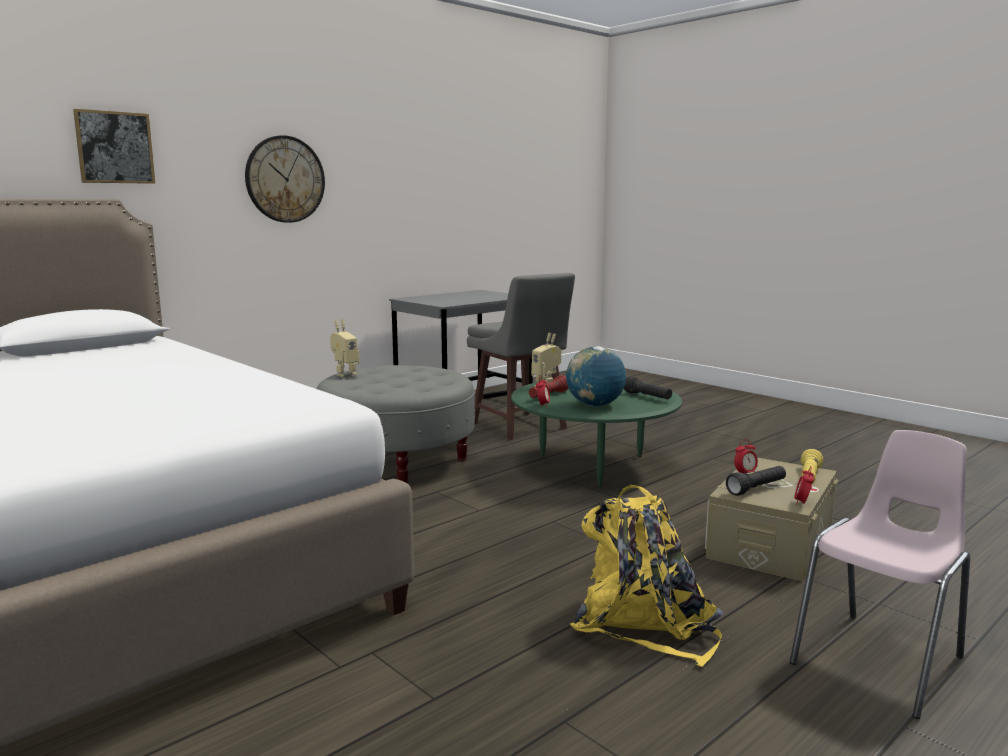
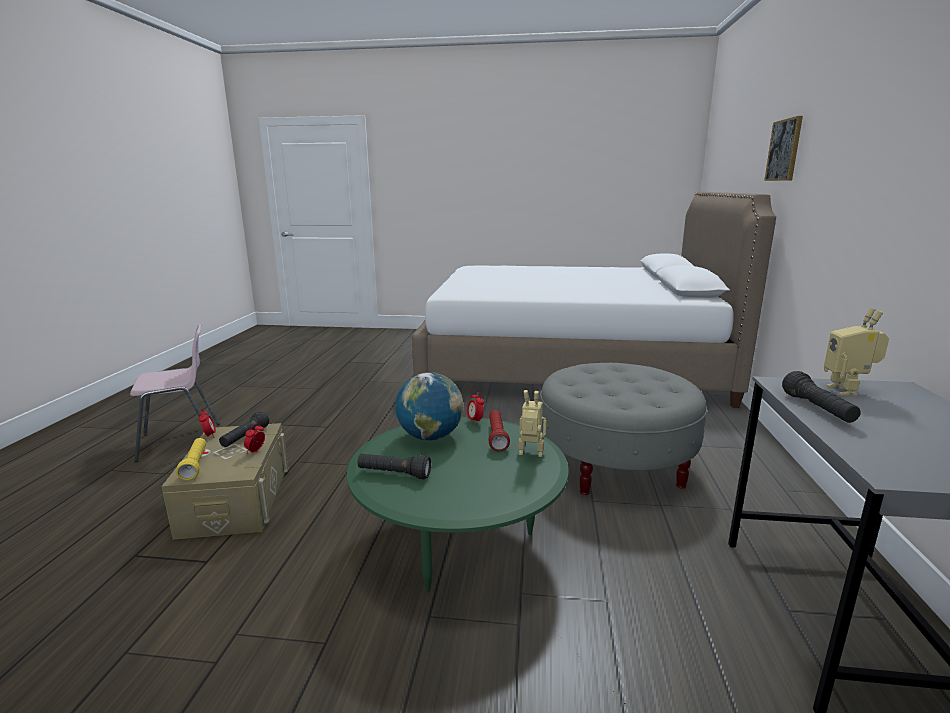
camera: 140 degrees right, 5 degrees up
(285, 179) = (867, 171): wall clock -> none
(344, 374) = (670, 376): toy robot -> toy robot (847, 390)
(472, 301) = (818, 409): none -> black flashlight
(519, 427) = (660, 593): grey stool -> none
(645, 623) = (307, 421): yellow backpack -> none
(881, 661) = (181, 441): pink chair -> pink chair turned 120 degrees counterclockwise

